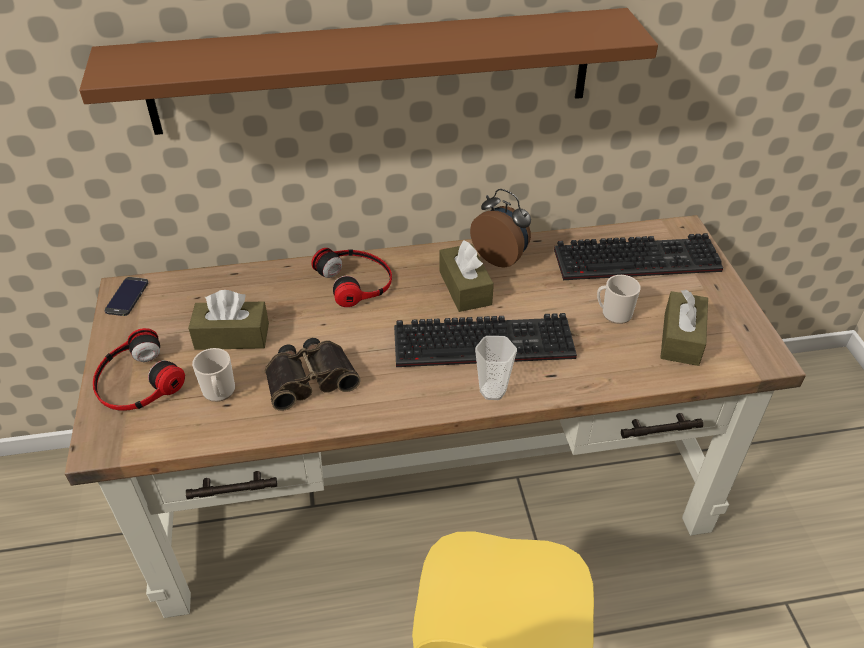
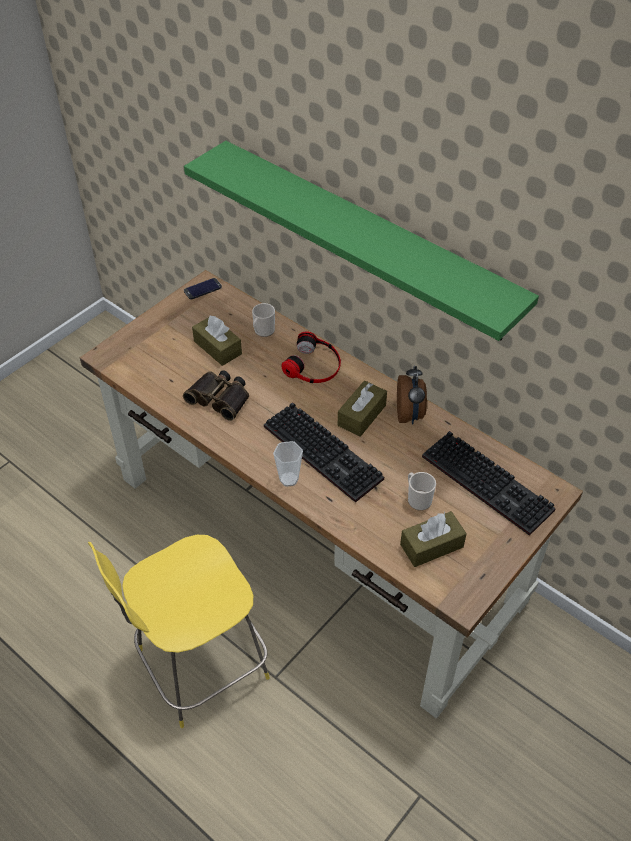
camera: 50 degrees right, 5 degrees up
(136, 381) = (153, 337): headphones -> none
(219, 392) = (176, 371): mug -> mug (263, 331)
(373, 71) = (366, 239): brown shelf -> green shelf

